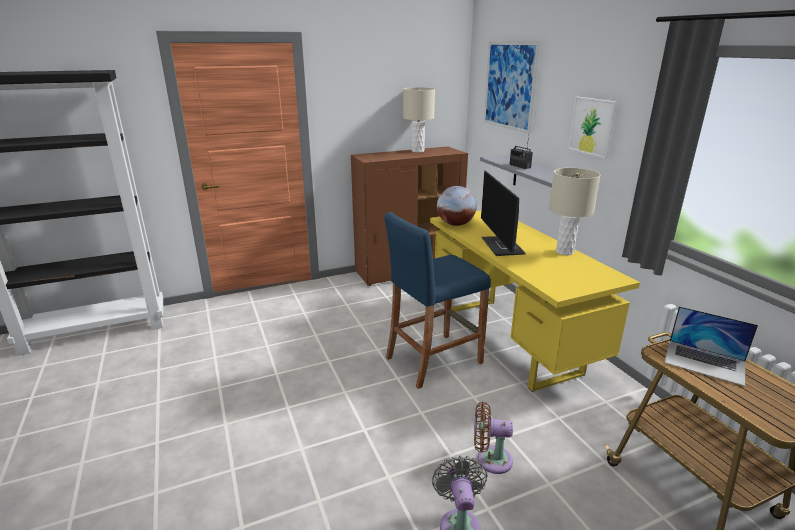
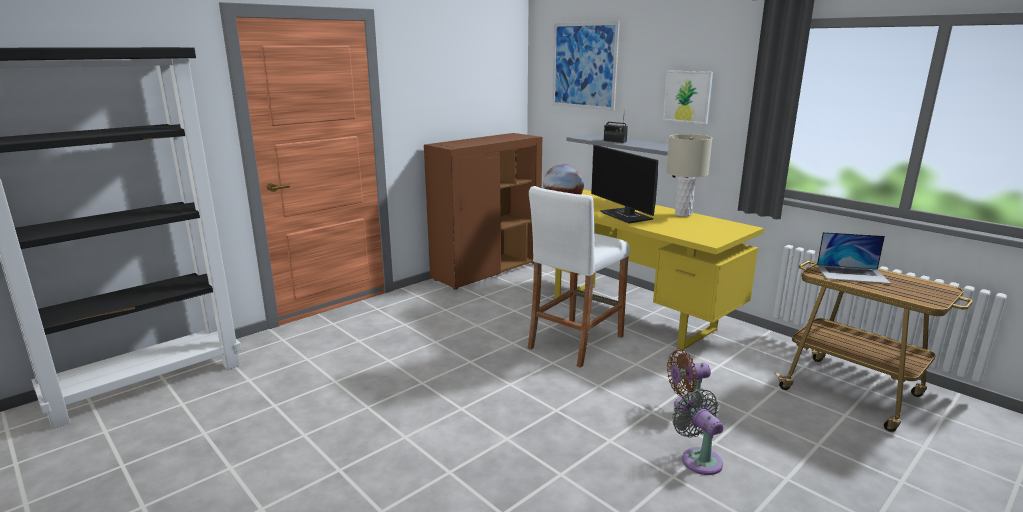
camera: 20 degrees left, 5 degrees down
(417, 151) = (489, 137): beige table lamp -> none
(433, 360) = (575, 342): blue stool -> white stool

